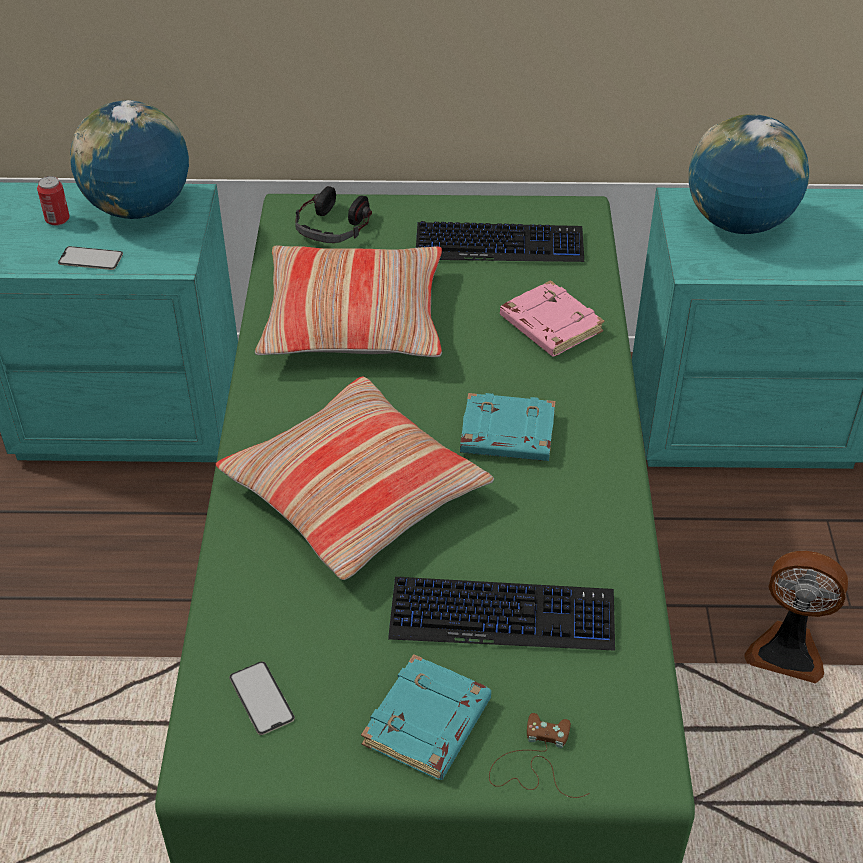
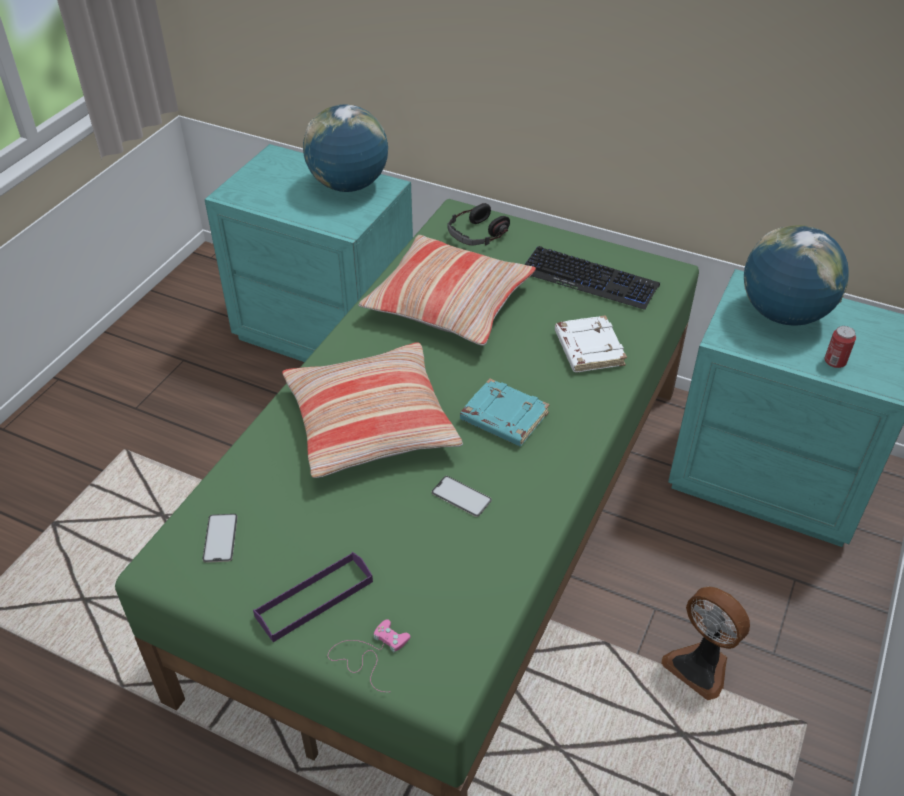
camera: 25 degrees right, 0 degrees up
(57, 220) = (292, 179): can -> can (835, 362)
(90, 259) = (296, 210): phone -> phone (461, 496)
(428, 724) = (314, 599): turquoise book -> purple tray
(502, 616) = (414, 544): keyboard -> none
(534, 762) = (369, 654): brown game controller -> pink game controller
(549, 325) = (587, 348): pink book -> white book

